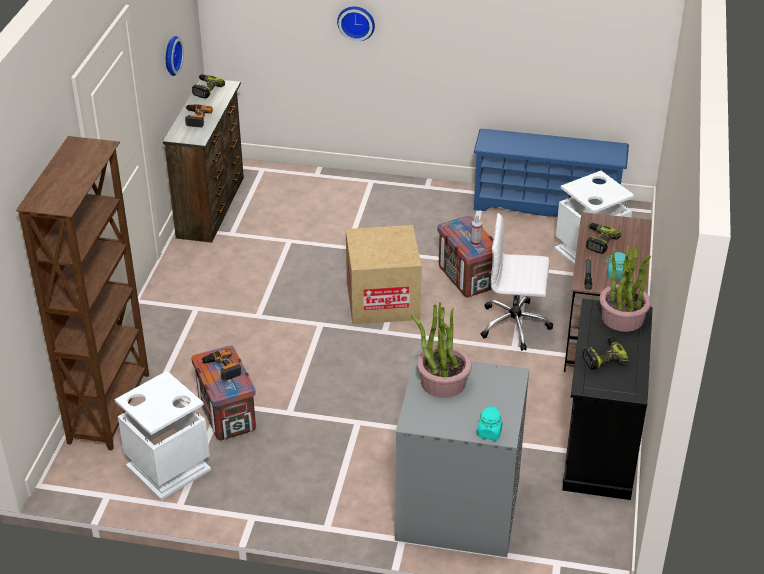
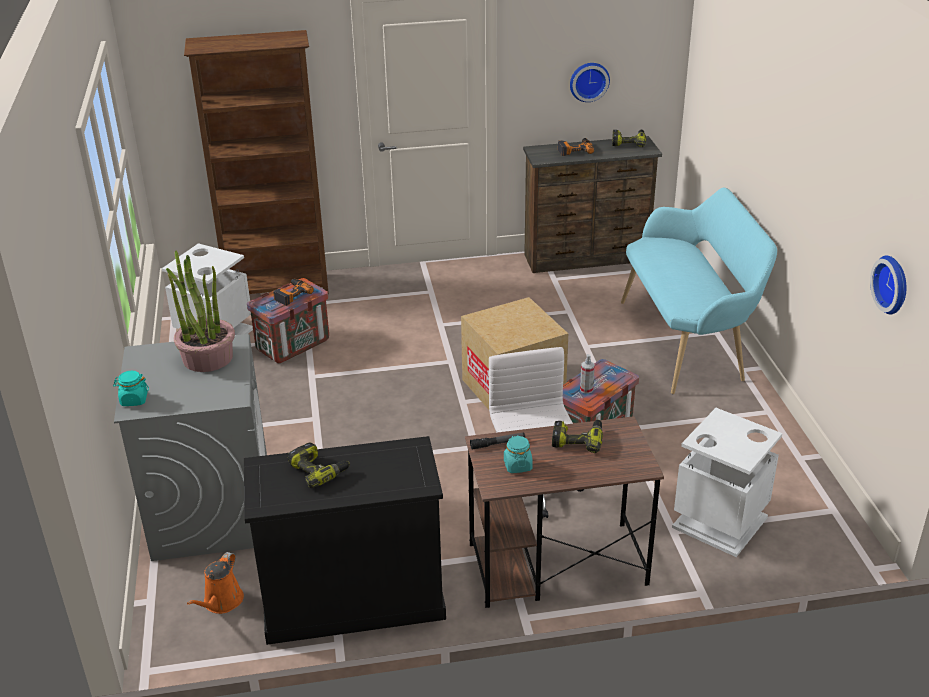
camera: 70 degrees right, 5 degrees down
(356, 22) = (751, 137): wall clock -> wall clock (893, 284)
(374, 197) = (688, 341): none -> turquoise bench
(546, 205) = (791, 466): blue shoe rack -> none
(575, 519) = (221, 602): none -> orange watering can
(622, 318) = (404, 473): potted plant -> none

